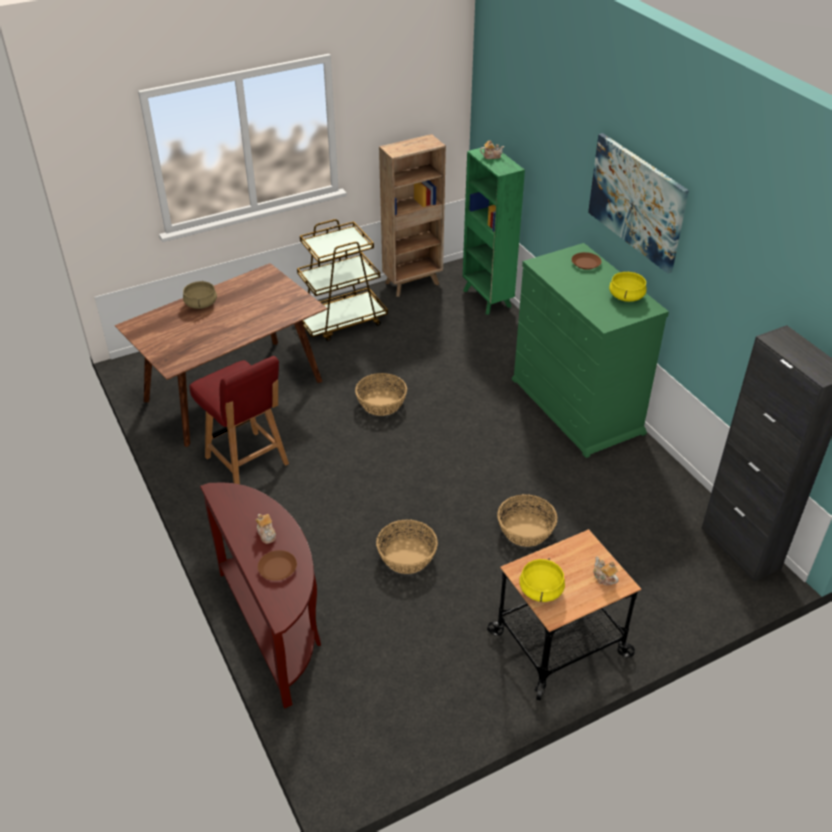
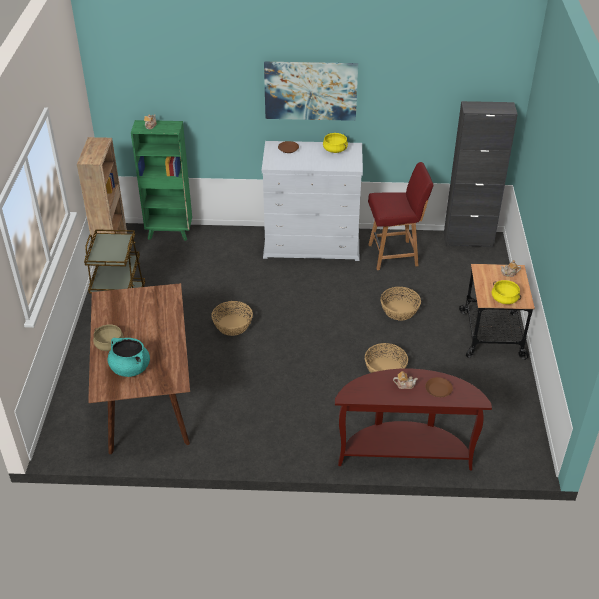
camera: 60 degrees left, 0 degrees up
(175, 329) = (130, 368): none -> turquoise cooking pot
(247, 462) = (235, 414): red chair -> red chair (394, 255)
(577, 406) = (312, 244): green dresser -> white dresser

